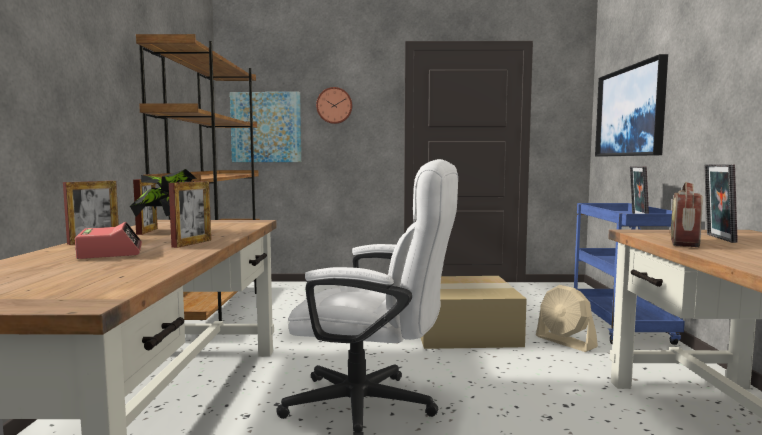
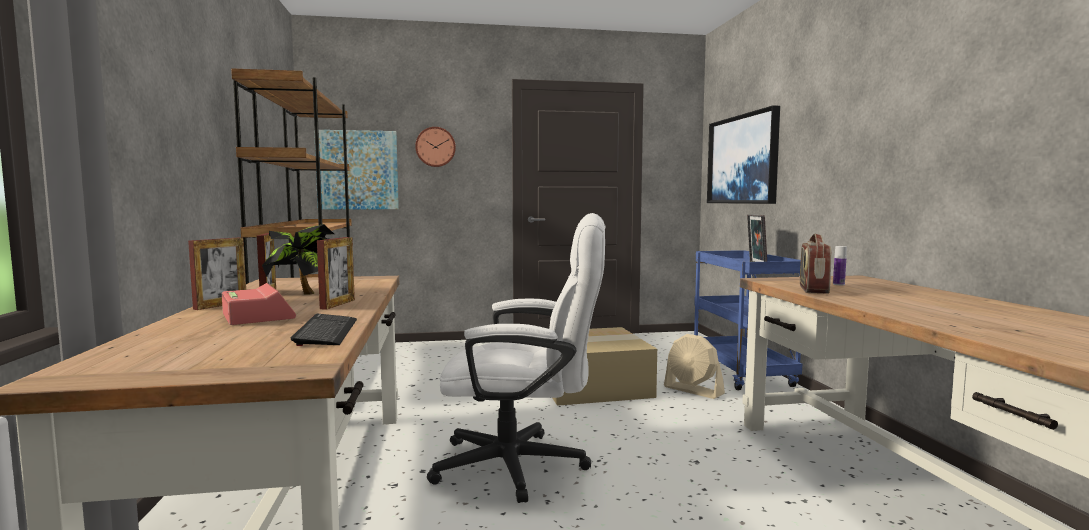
camera: 10 degrees left, 0 degrees up
(151, 268) = (327, 332): none -> keyboard
(717, 238) = (838, 284): picture frame -> bottle

